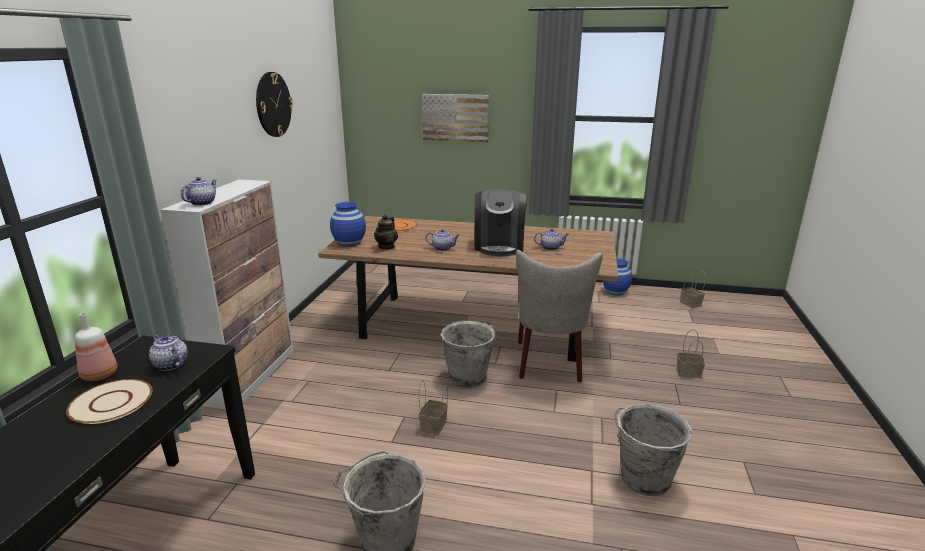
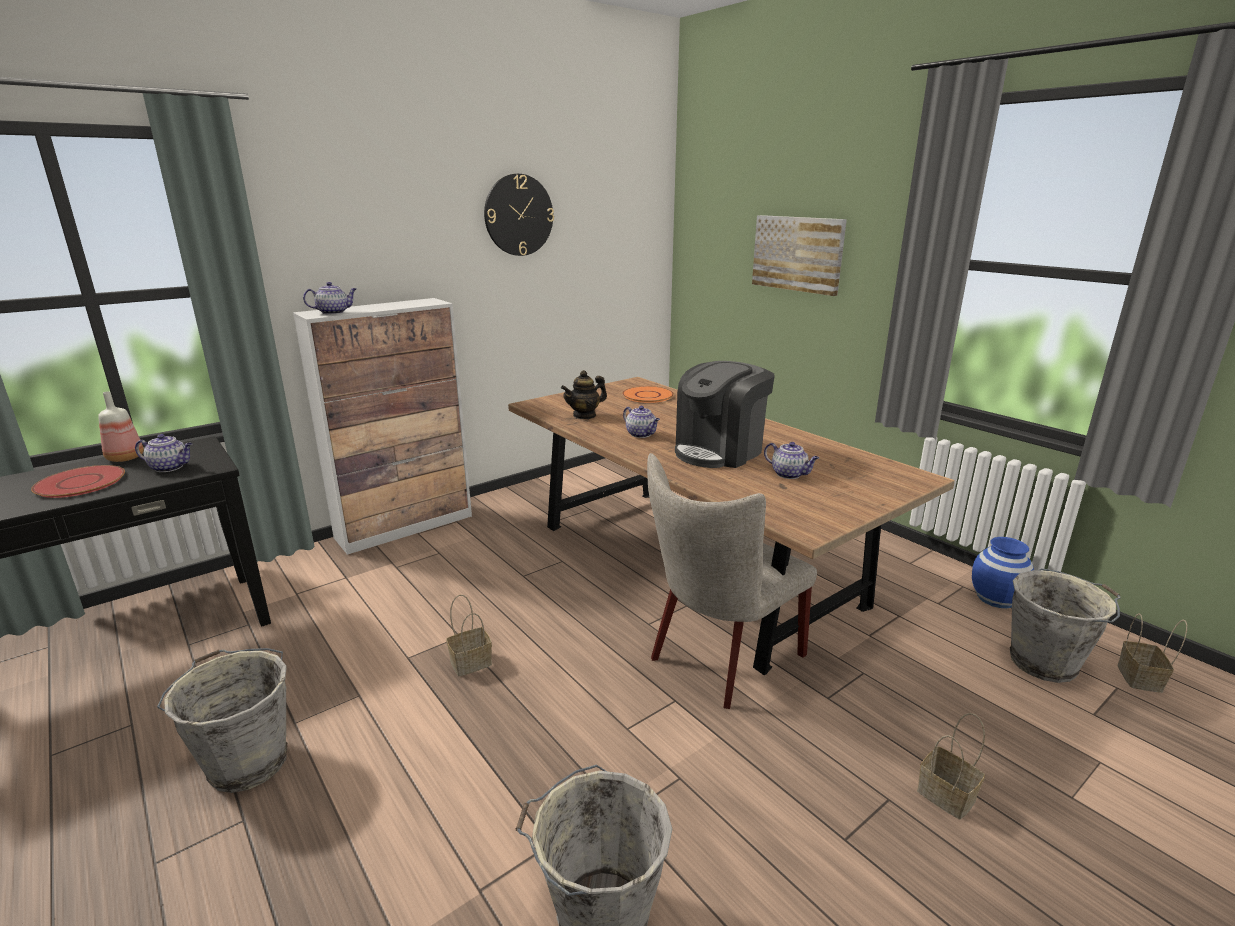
camera: 40 degrees right, 0 degrees up
(111, 403) = (80, 483): beige plate -> red plate
(170, 364) = (170, 467): teapot -> teapot turned 105 degrees clockwise
(349, 243) = (557, 401): blue vase -> none
(469, 377) = (592, 626): grey bucket -> grey bucket (1045, 663)

